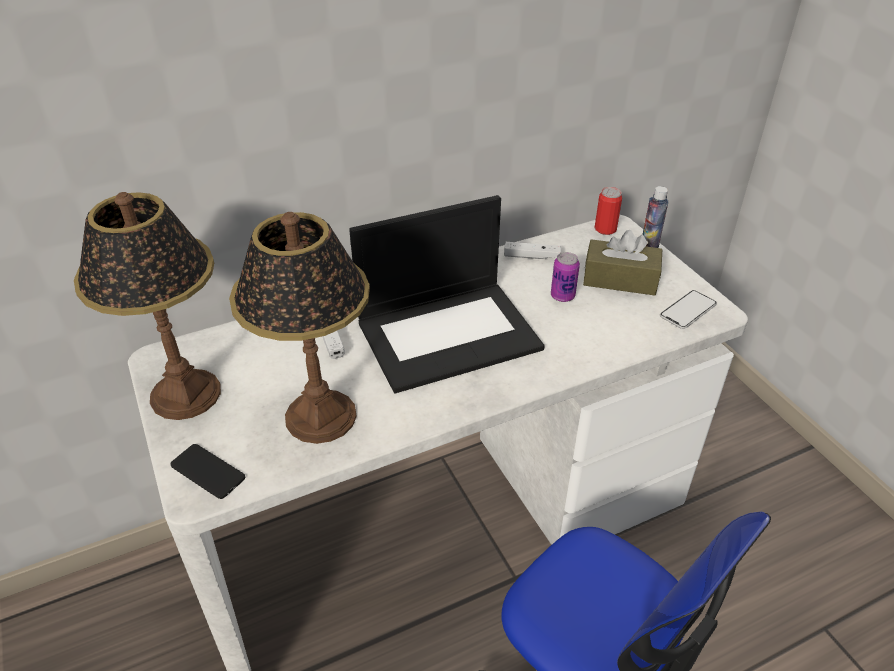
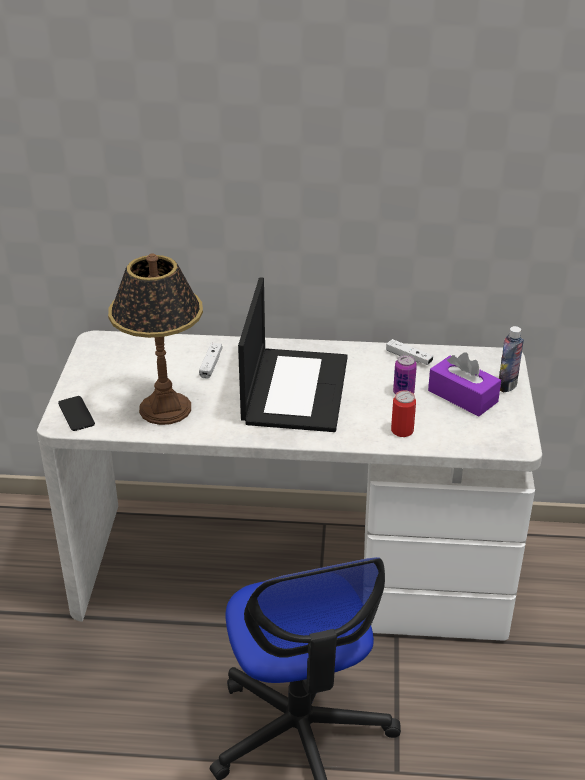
camera: 30 degrees right, 5 degrees down
(184, 395) = (95, 367): table lamp -> none
(449, 333) = (294, 389): laptop -> laptop turned 90 degrees counterclockwise
(605, 229) = (492, 356): can -> can (402, 431)
(620, 279) = (462, 396): brown tissue box -> purple tissue box
(688, 310) = (493, 435): phone -> none

